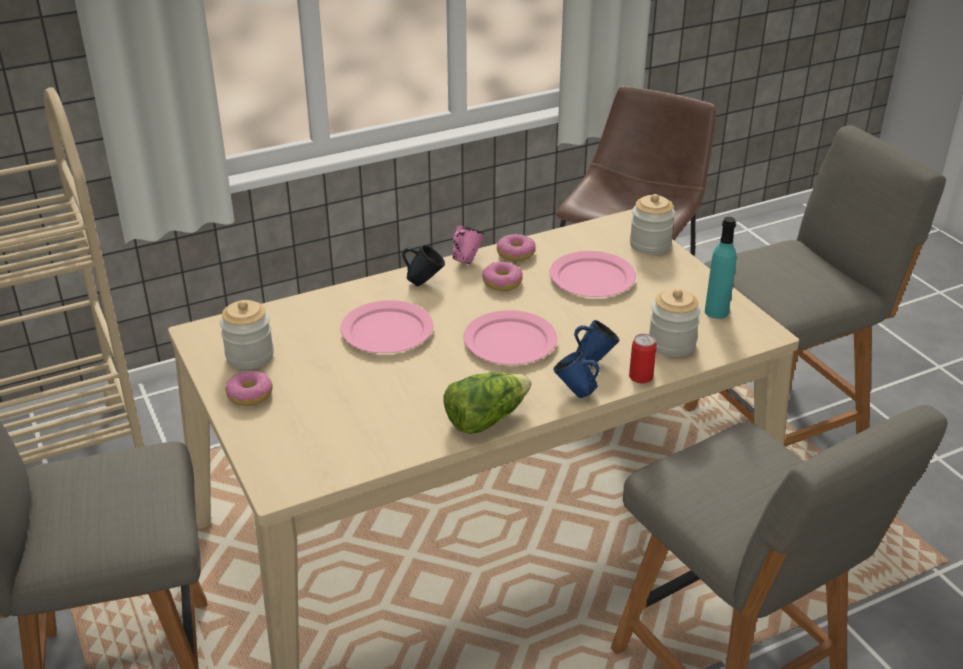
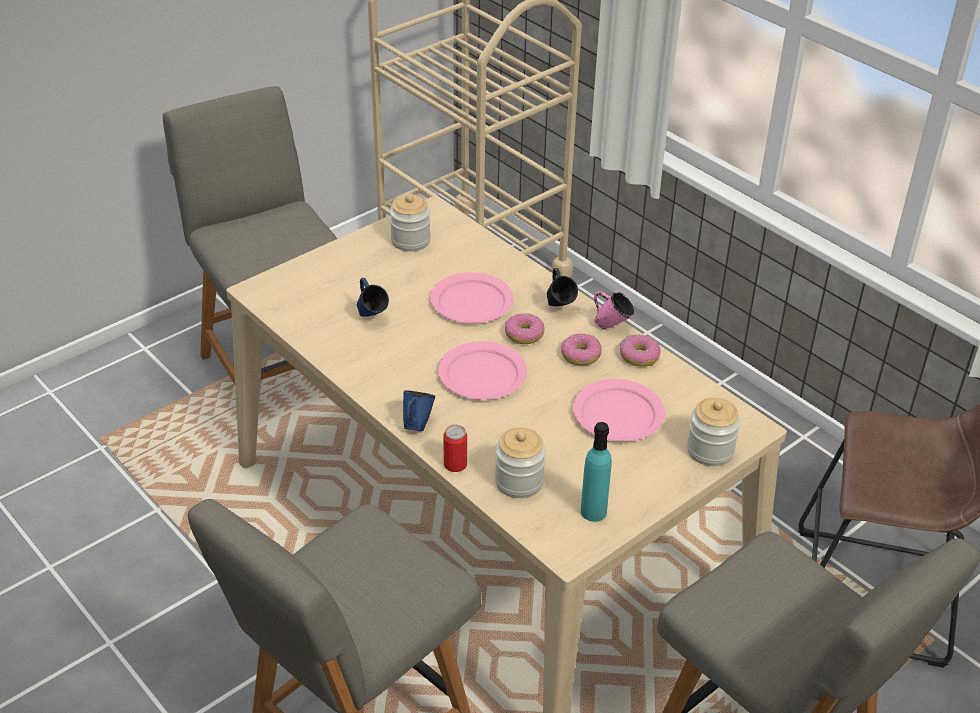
camera: 75 degrees right, 5 degrees up
(250, 395) = (360, 253): donut -> donut (524, 335)
(486, 418) = (364, 377): lettuce -> none
(594, 360) = (471, 431): blue mug -> blue mug (371, 318)

